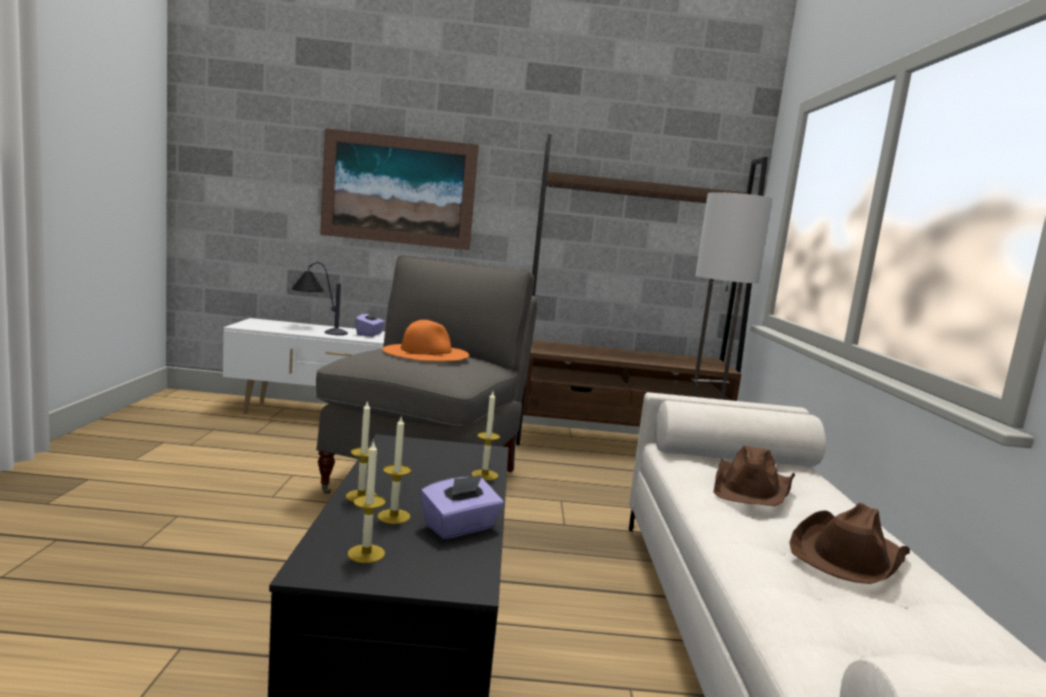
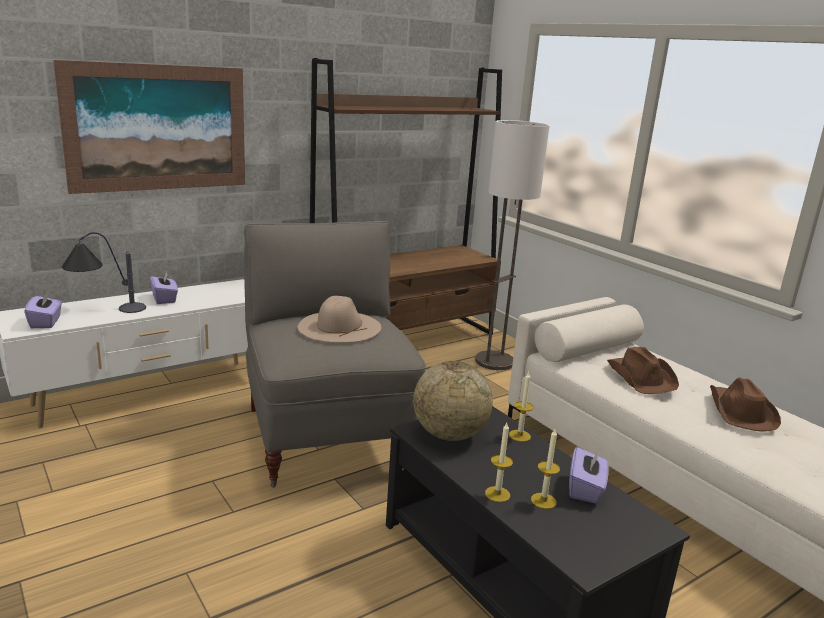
camera: 35 degrees left, 10 degrees up
(266, 327) = (46, 322): none -> purple tissue box
(366, 554) = (585, 538): candle -> none
(416, 453) = (449, 434): none -> globe
(426, 352) = (339, 326): orange hat -> beige hat

